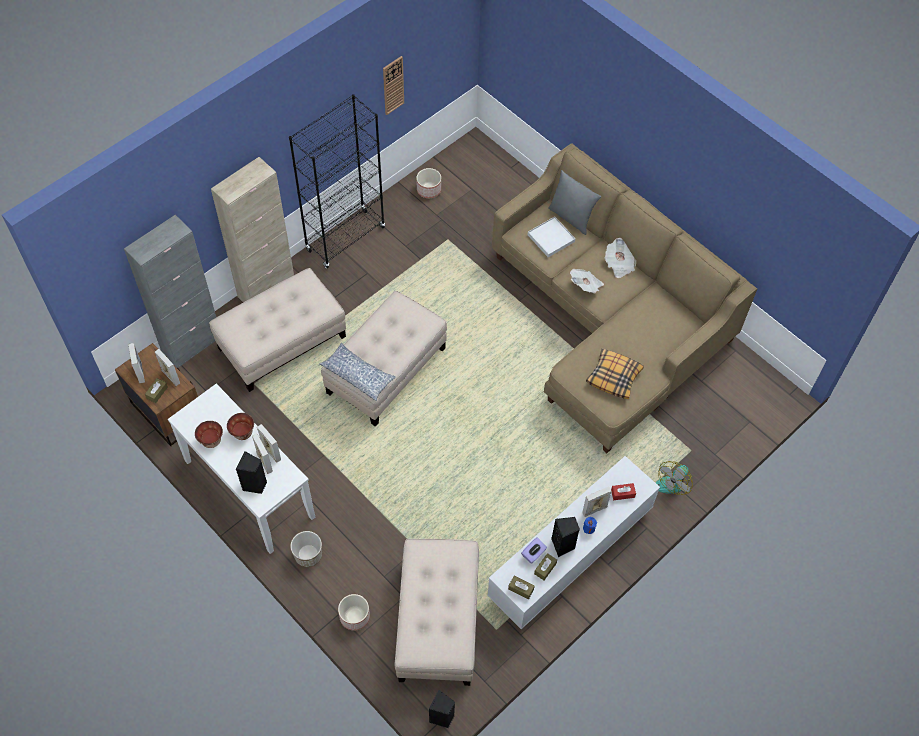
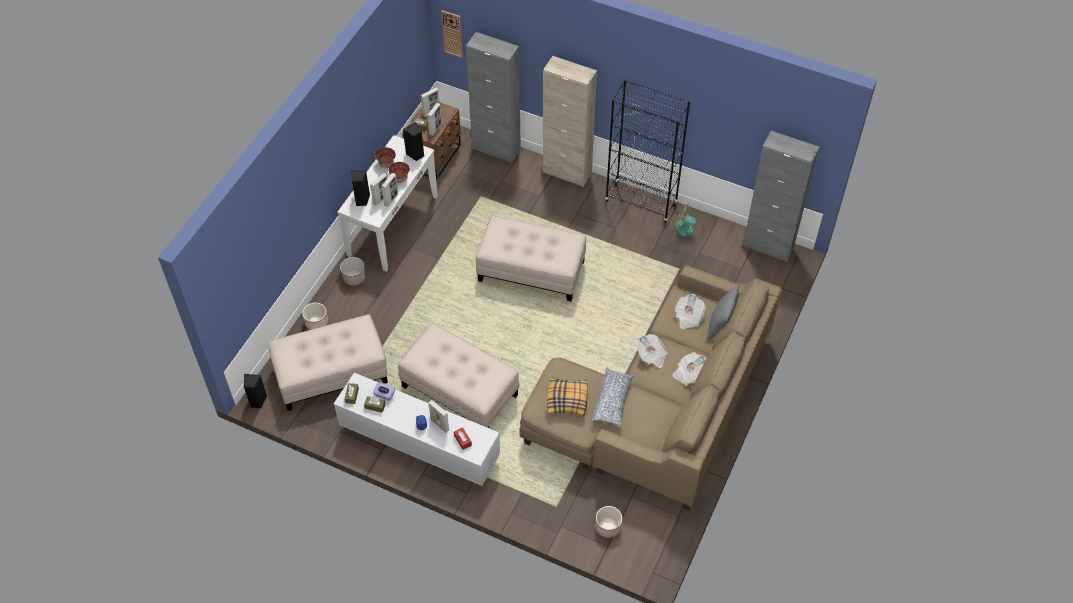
camera: 70 degrees right, 5 degrees down
(282, 343) = (524, 199): beige ottoman -> beige ottoman (459, 391)
(358, 375) = (494, 237): pillow -> pillow (613, 401)
(393, 85) = (732, 131): wall clock -> wall clock (452, 33)
(429, 190) = (722, 240): planter -> planter (607, 527)
(455, 158) = (768, 246): none -> grey cabinet
(551, 238) = (688, 317): white tray -> newspaper
(563, 545) = (399, 412): black speaker -> black speaker (415, 154)
(673, 480) = (520, 500): fan -> fan (688, 230)

